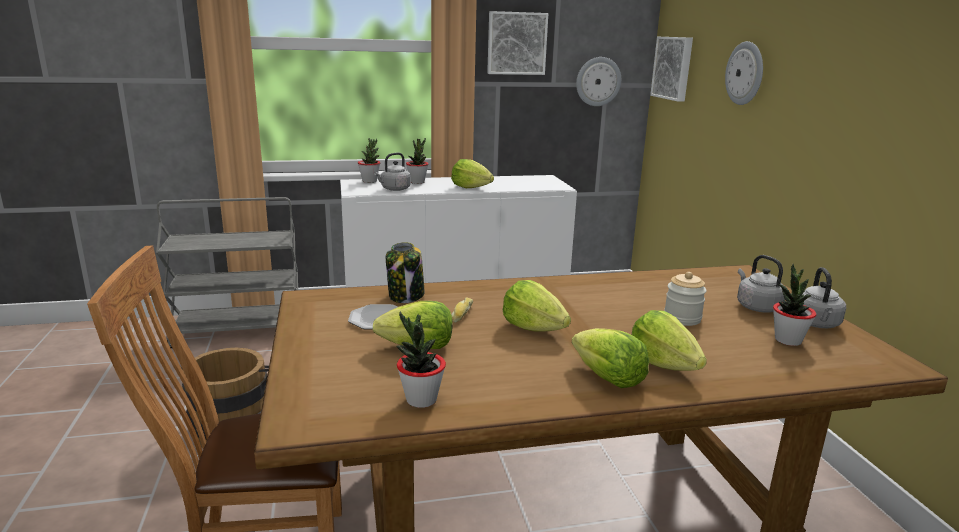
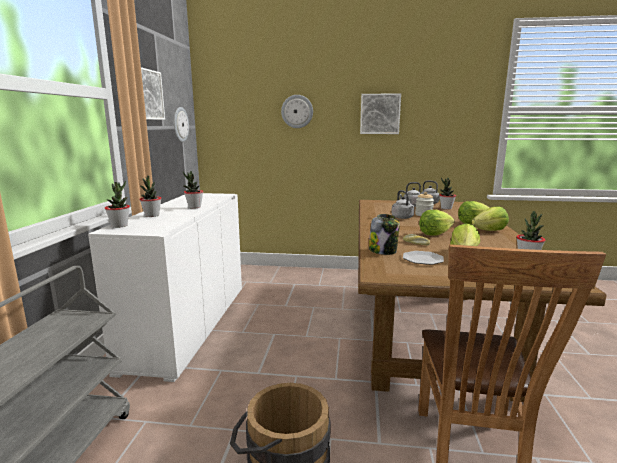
camera: 70 degrees left, 5 degrees down
(394, 189) = (165, 222): grey kettle -> grey kettle (403, 218)
(470, 187) = (194, 207): lettuce -> potted plant
(673, 68) = (223, 113): picture -> picture (380, 114)

